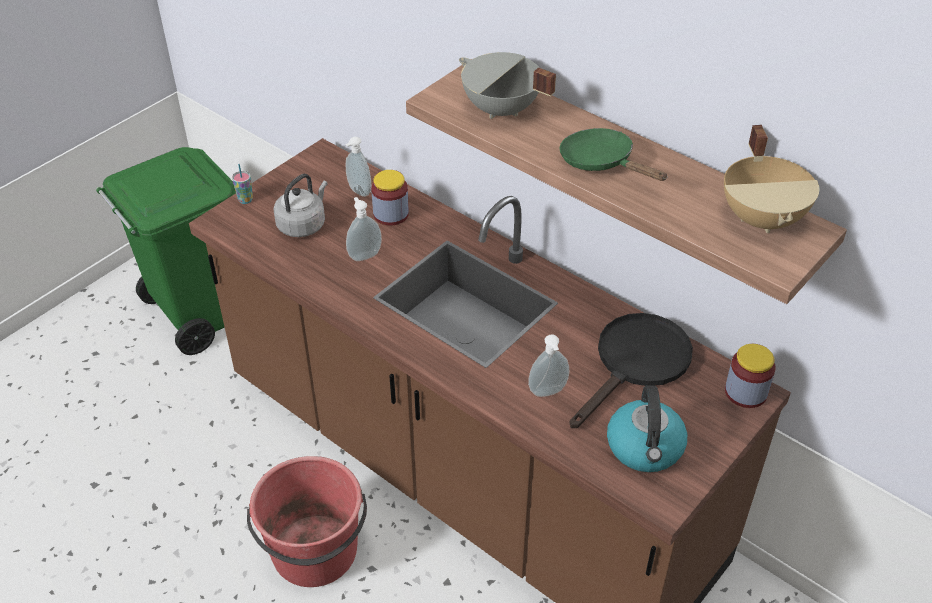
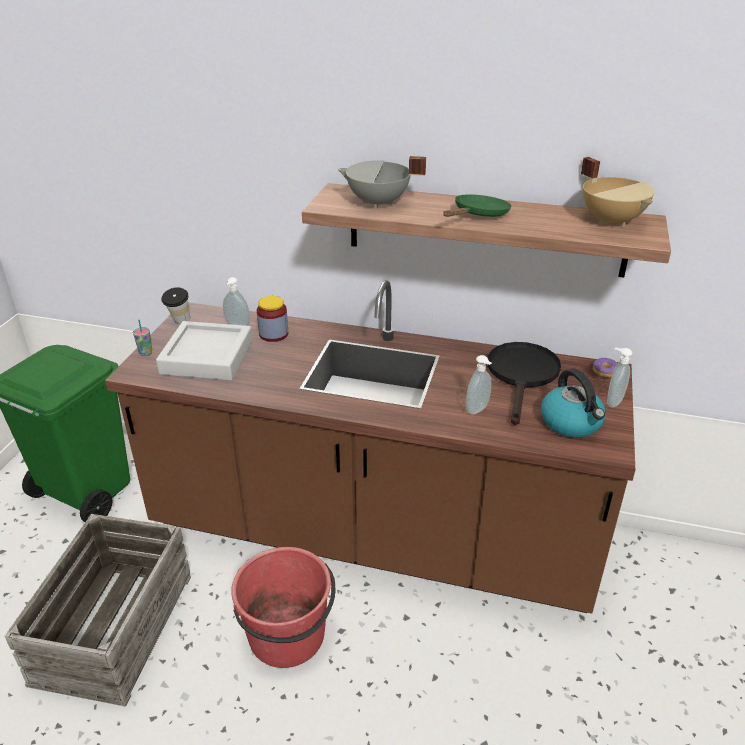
camera: 25 degrees left, 10 degrees down
(160, 477) = (116, 628): none -> crate
(302, 167) = (179, 322): none -> cup
(303, 224) = (207, 357): grey kettle -> grey tray
(364, 255) = (272, 364): soap dispenser -> soap dispenser (612, 401)
(602, 163) = (478, 215): green frying pan -> green frying pan turned 105 degrees clockwise
(745, 392) = (605, 371): jar -> donut

